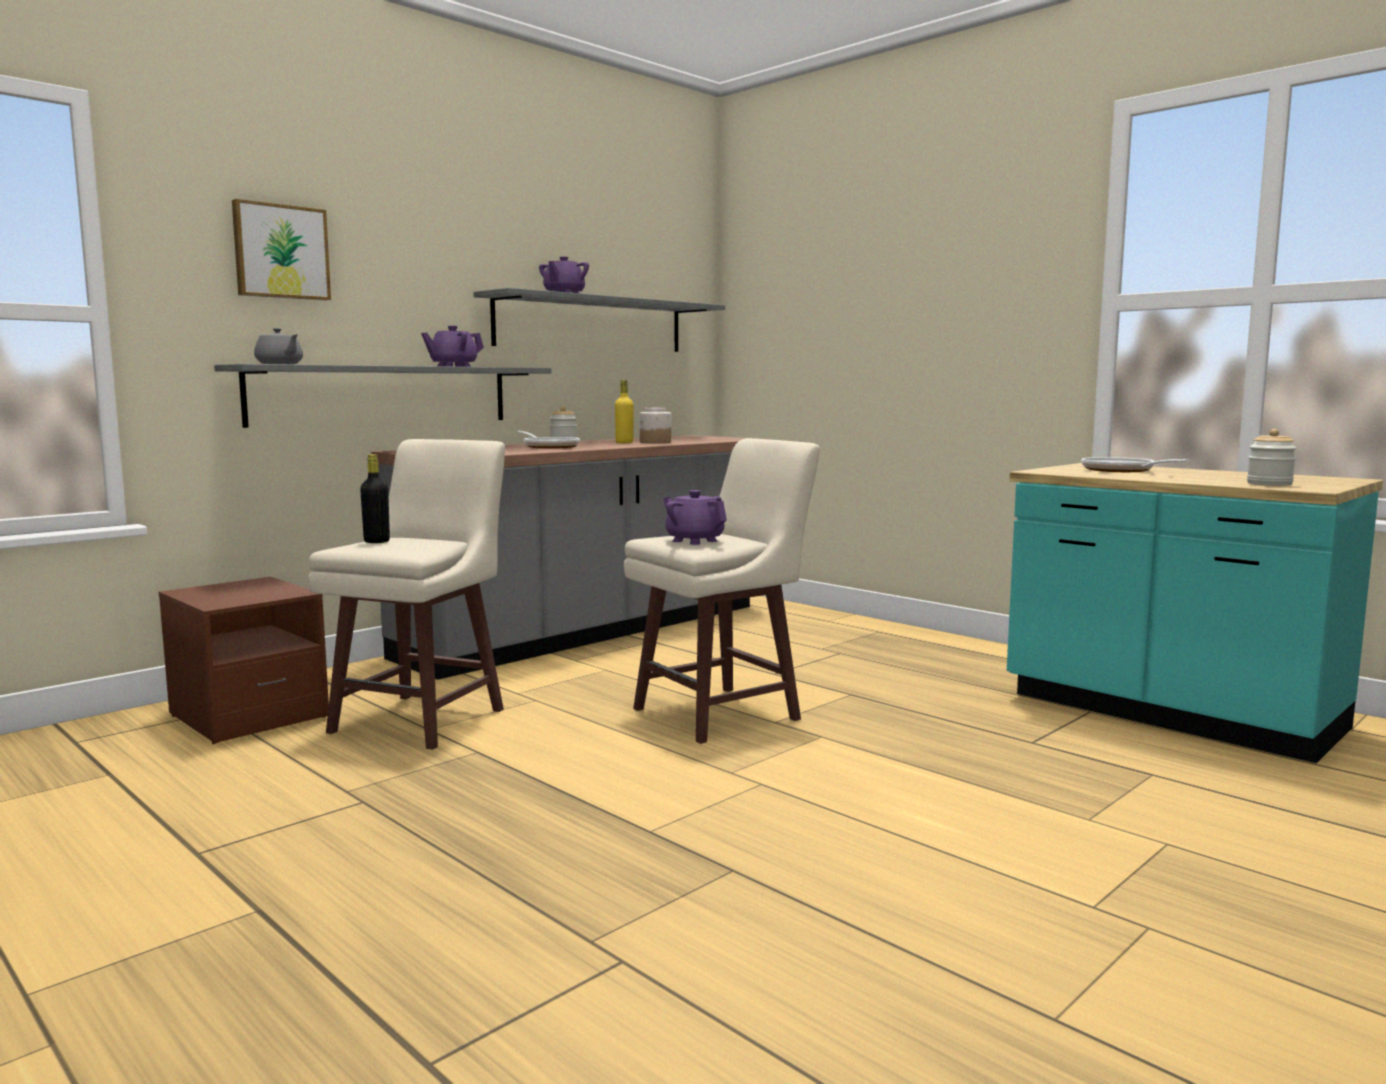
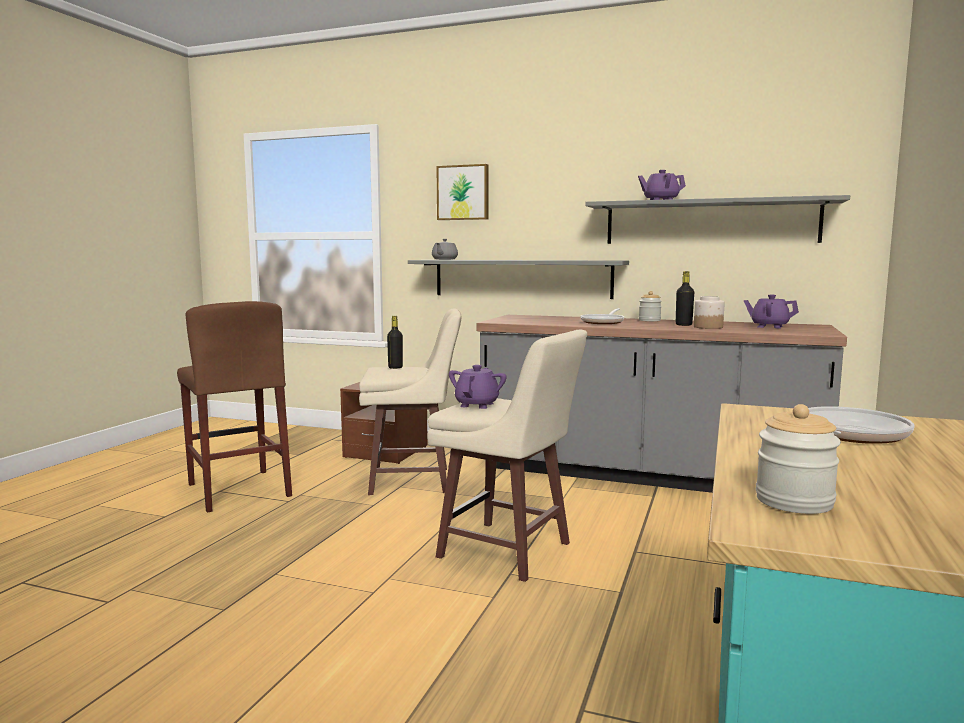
camera: 65 degrees right, 0 degrees up
(225, 836) = (238, 490): none -> brown stool
(453, 366) = (556, 260): purple teapot -> purple teapot (769, 326)
(624, 443) = (683, 325): yellow bottle -> black bottle

